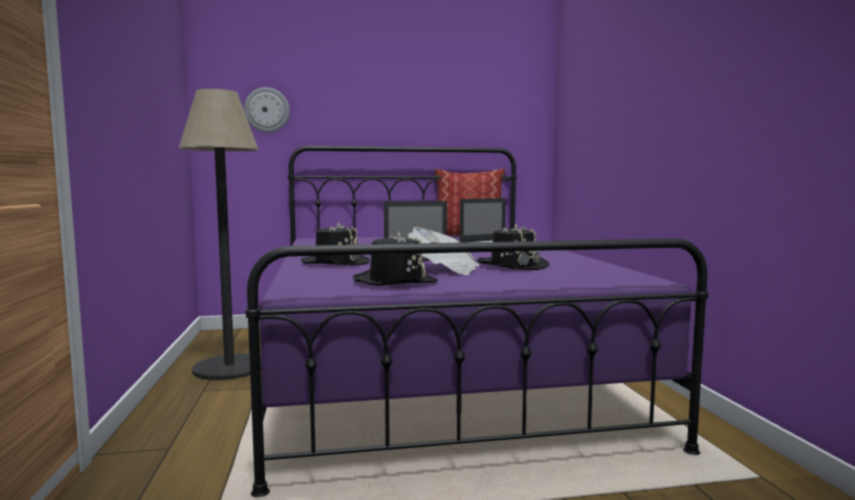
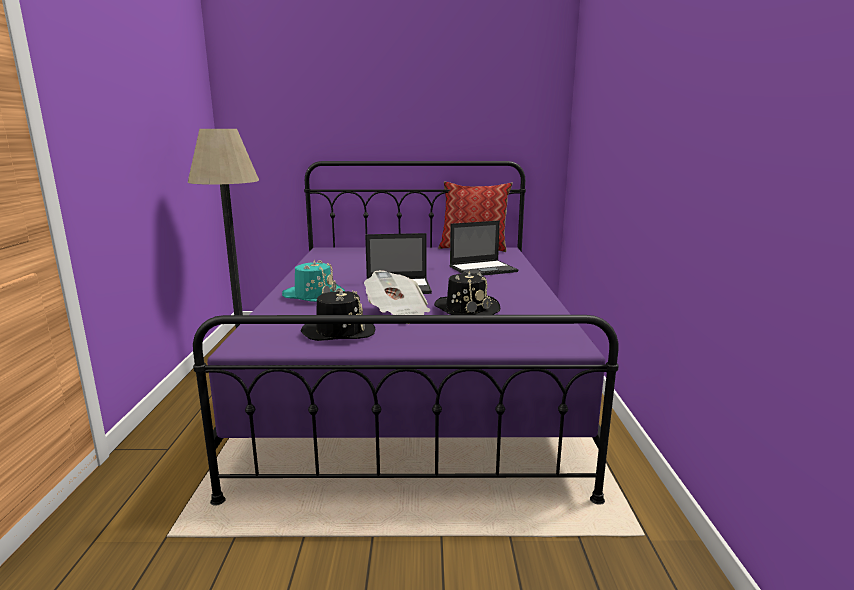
camera: 10 degrees right, 10 degrees up
(267, 110) = (284, 126): wall clock -> none
(336, 263) = (313, 295): black hat -> turquoise hat

